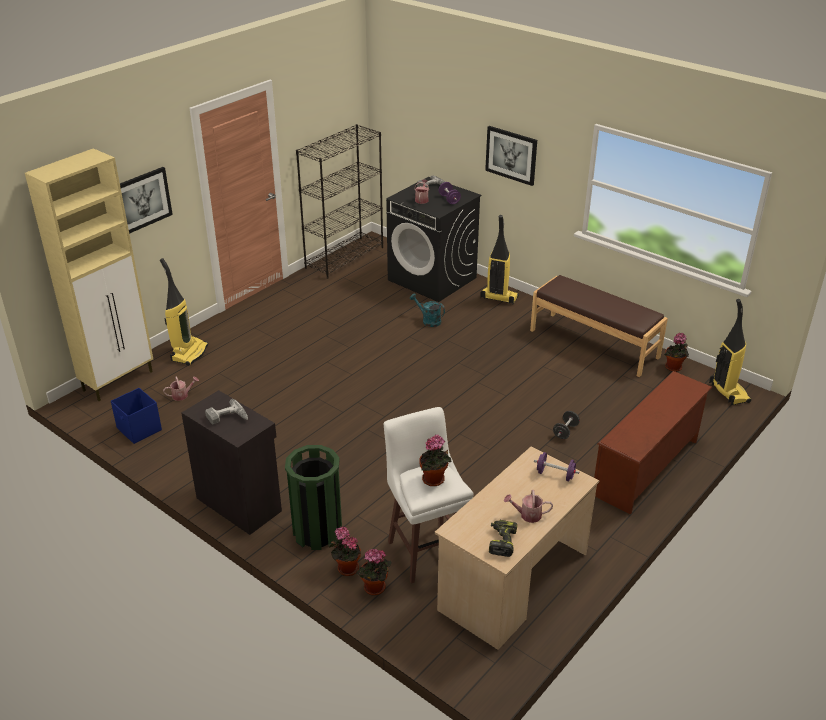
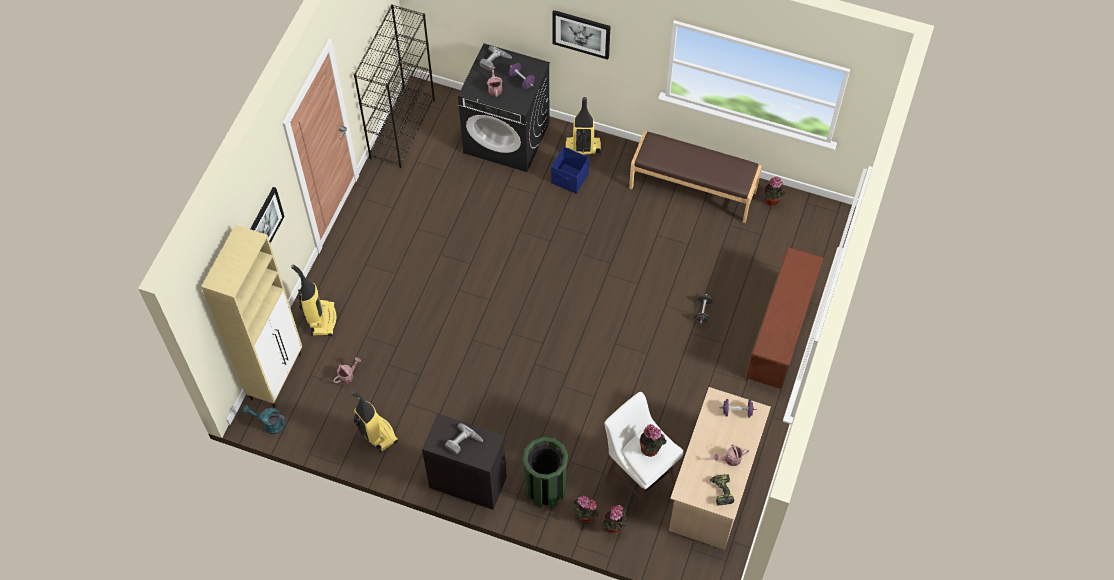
camera: 20 degrees left, 25 degrees up
(139, 430) = (334, 429): blue storage box -> blue storage box (570, 179)
(428, 320) = (528, 203): turquoise watering can -> turquoise watering can (270, 424)
(728, 392) = (824, 220): vacuum cleaner -> vacuum cleaner (376, 433)

